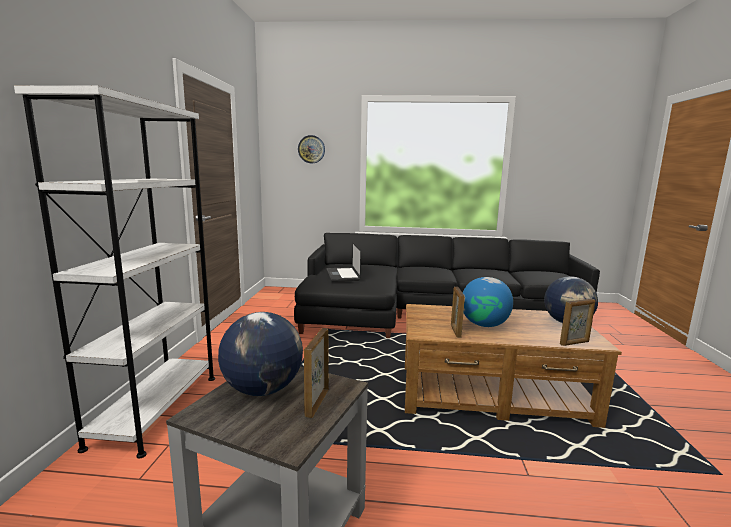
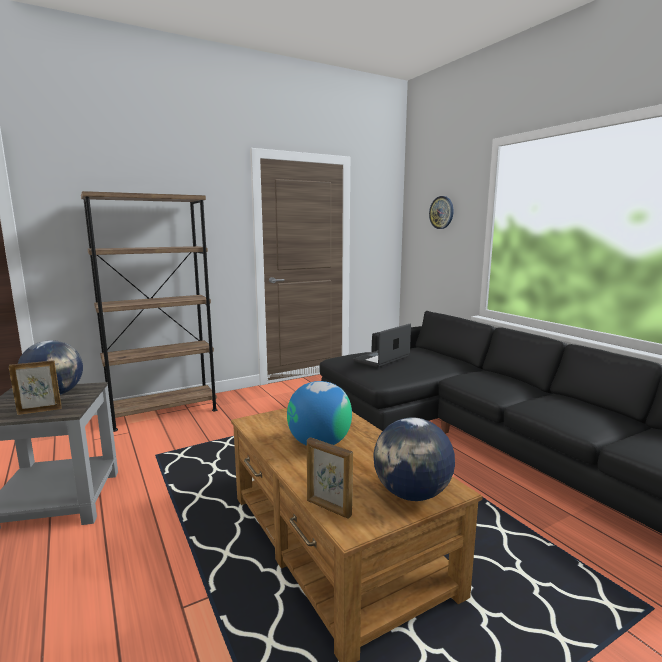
camera: 55 degrees right, 0 degrees up
(156, 409) = (163, 412): white bookcase -> brown bookcase
(455, 331) = (277, 434): picture frame -> none

